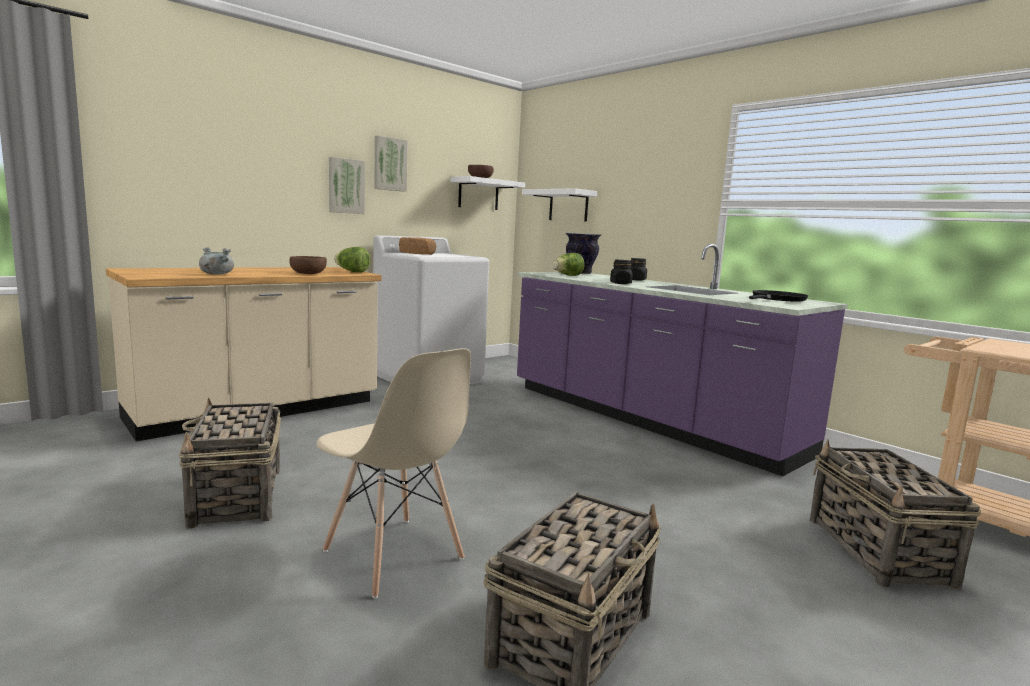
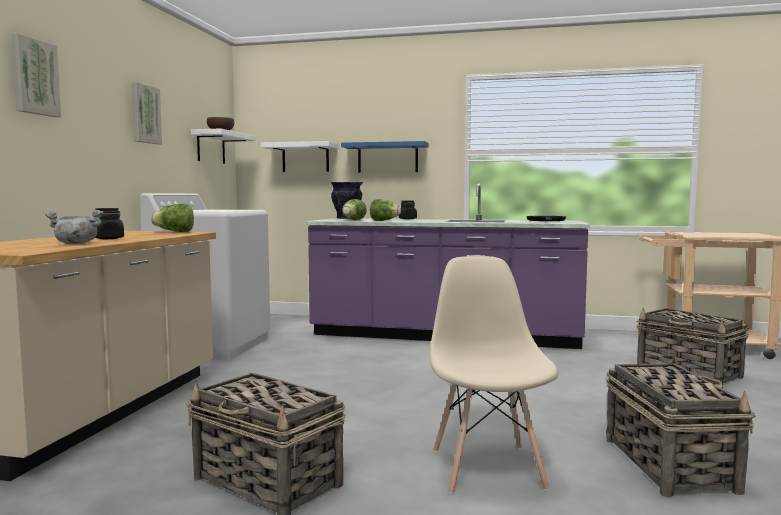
camera: 35 degrees left, 5 degrees down
(308, 273) = (152, 236): brown bowl -> none
(345, 186) = (110, 138): picture -> picture (34, 77)
(394, 556) = (487, 468): beige chair -> beige chair turned 105 degrees counterclockwise
(418, 254) = (197, 210): bread -> none
(590, 279) = (384, 221): none -> lettuce
(620, 283) = (419, 221): black jar -> black jar (108, 238)
(641, 208) = (387, 158): none -> blue shelf

